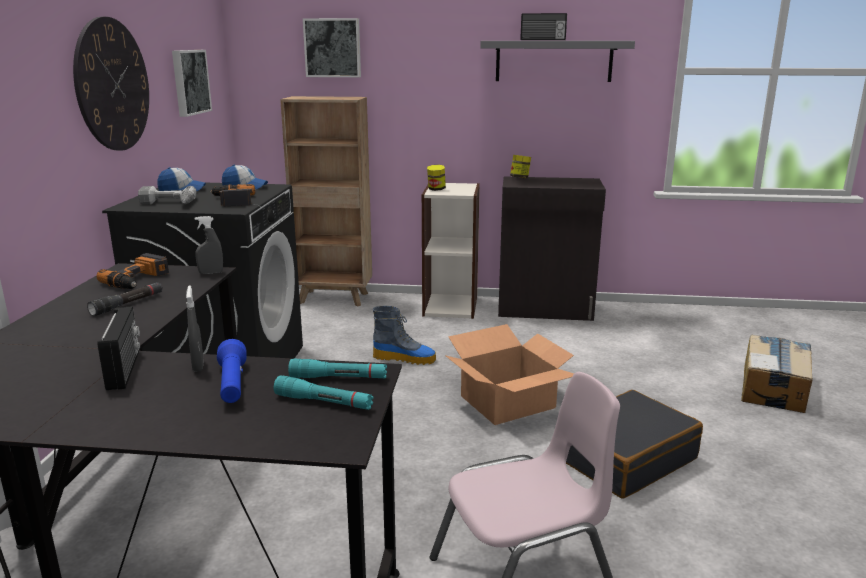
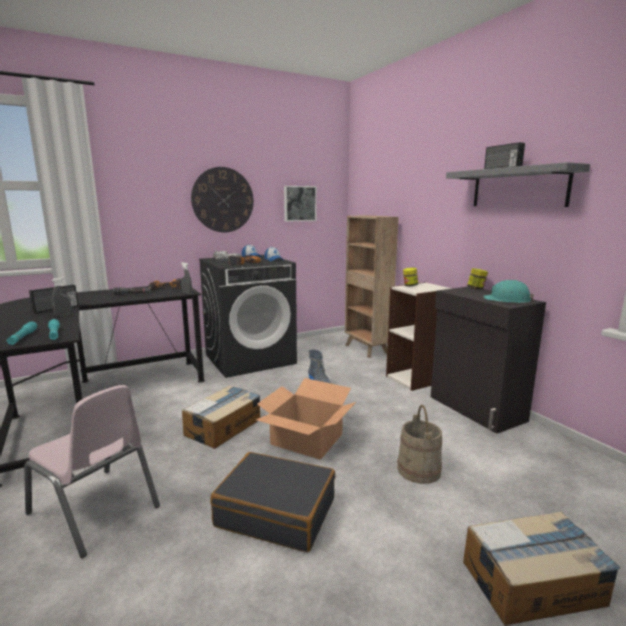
camera: 55 degrees right, 5 degrees down
(232, 385) = (42, 323): blue flashlight -> none
(333, 48) = (388, 184): picture -> none
(415, 443) = (224, 427): none -> cardboard box
(577, 182) = (507, 300): none -> turquoise hard hat
(617, 371) = (419, 470): none -> beige bucket

